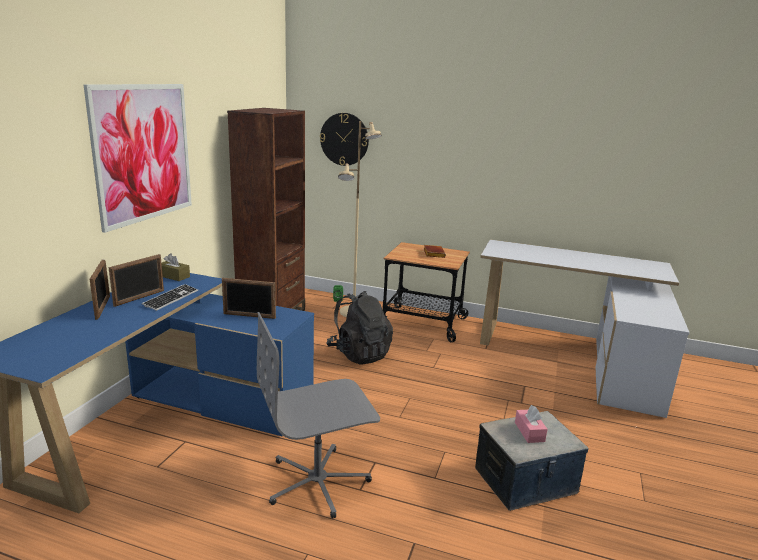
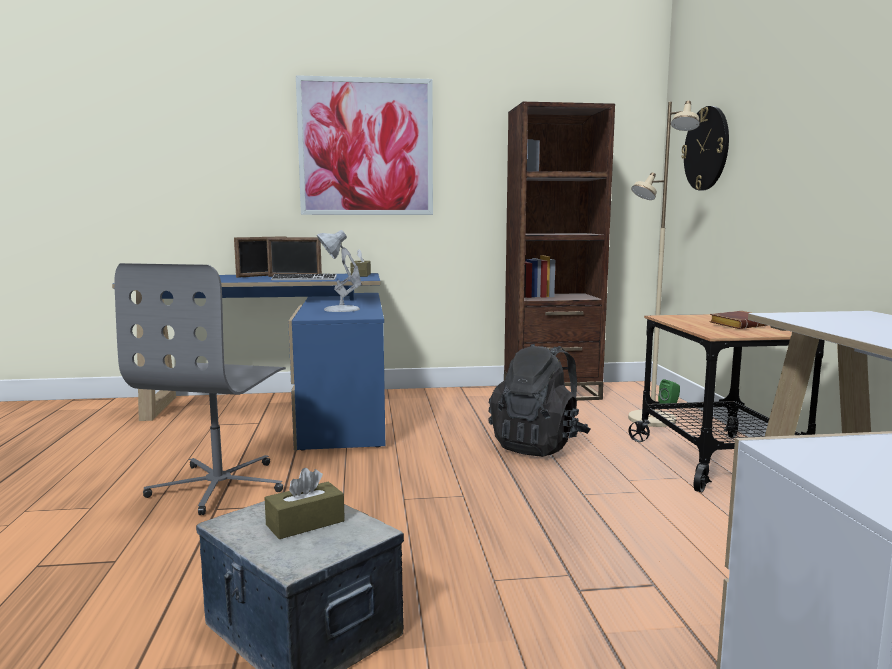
camera: 65 degrees right, 10 degrees down
(249, 316) = (339, 309): picture frame -> white table lamp
(318, 482) = (220, 486): grey office chair -> grey office chair turned 120 degrees counterclockwise
(529, 432) = (305, 523): pink tissue box -> brown tissue box

